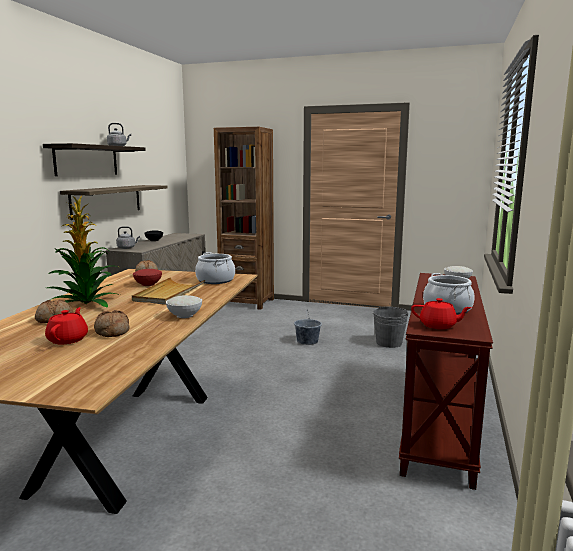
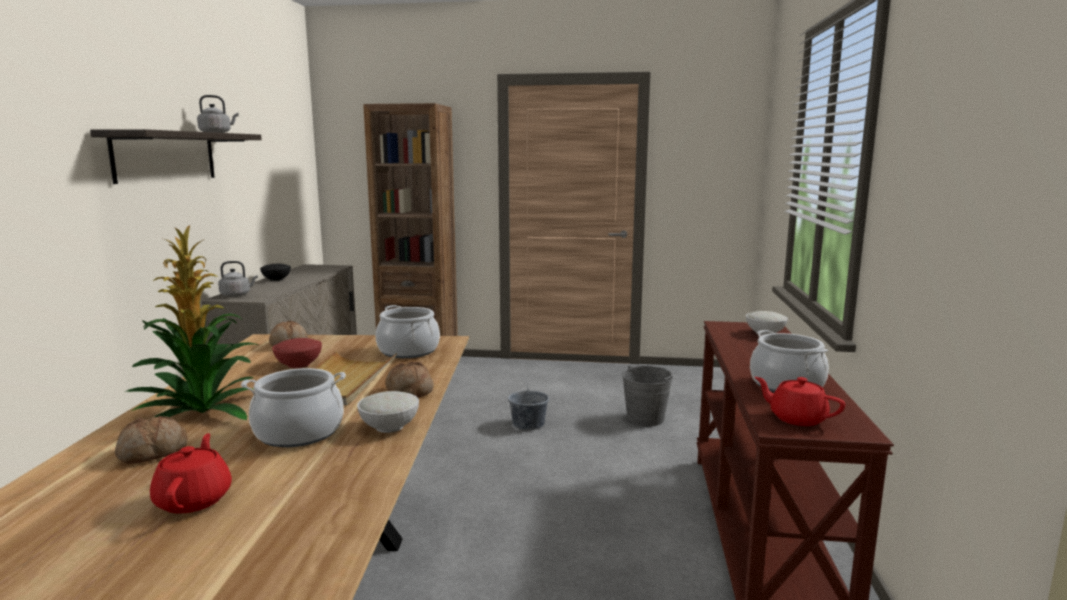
camera: 10 degrees left, 0 degrees up
(107, 201) = (200, 221): shelf -> none
(111, 332) = (272, 474): bread -> bread (409, 391)
(133, 315) = (298, 432): none -> cooking pot
(438, 325) = (796, 418): red teapot -> red teapot turned 150 degrees counterclockwise

